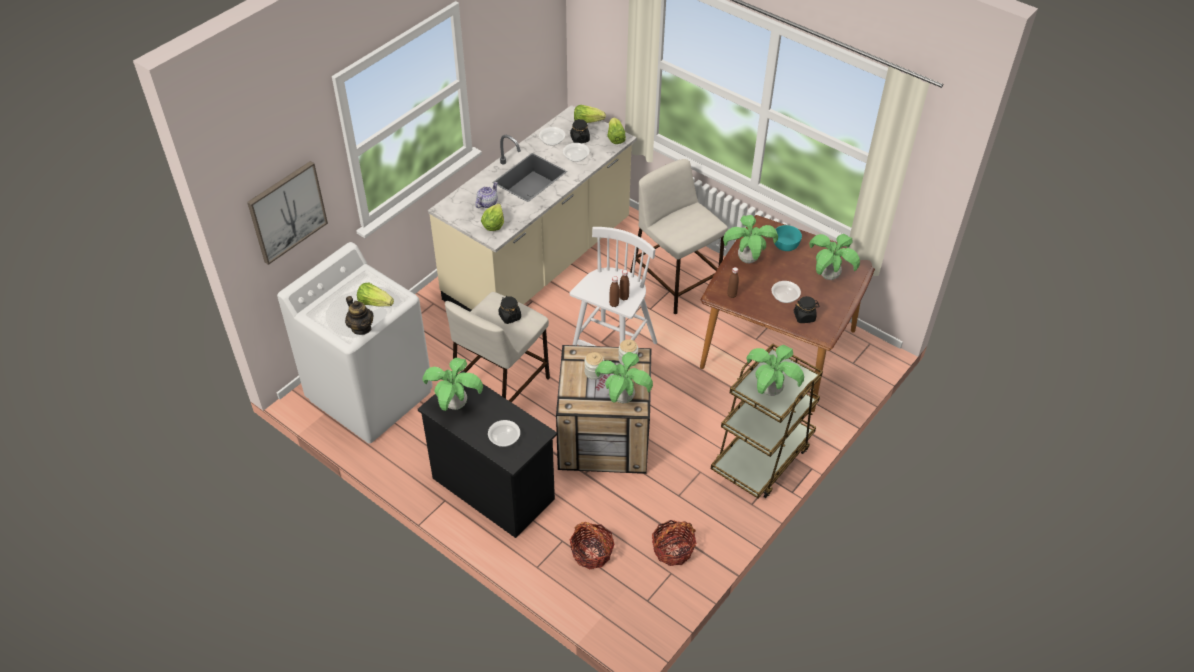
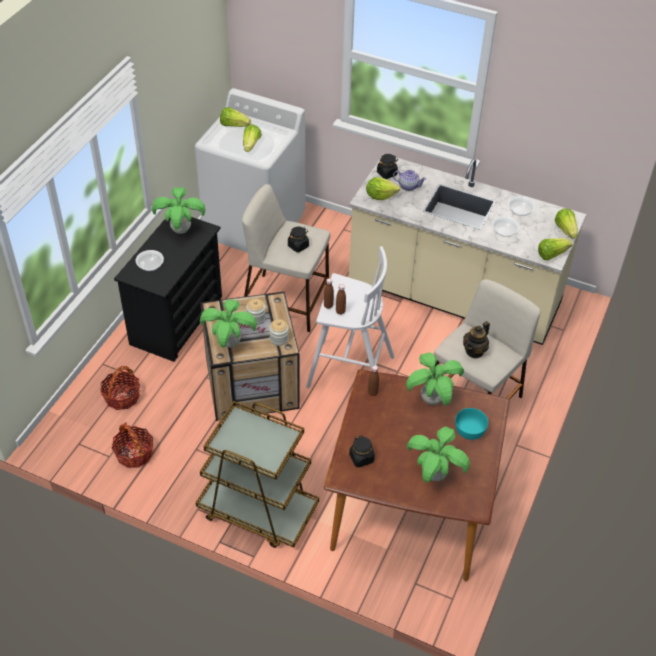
camera: 75 degrees right, 0 degrees up
(287, 211) = (277, 45): picture -> none
(331, 312) = (234, 125): none -> lettuce
(361, 328) = (221, 144): teapot -> teapot (474, 351)
(579, 139) = (534, 229): black jar -> black jar (387, 173)
(770, 391) = (243, 437): potted plant -> none
(784, 297) = (385, 438): bowl -> none

